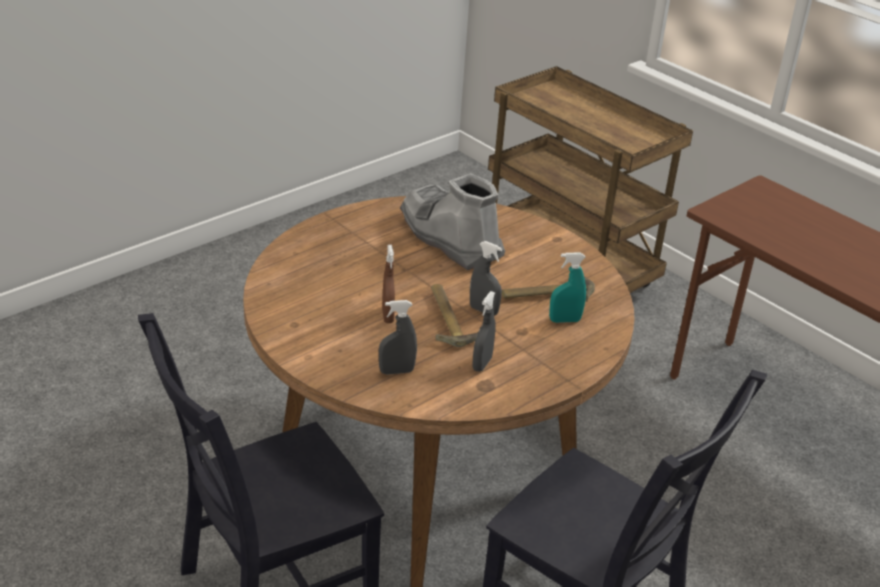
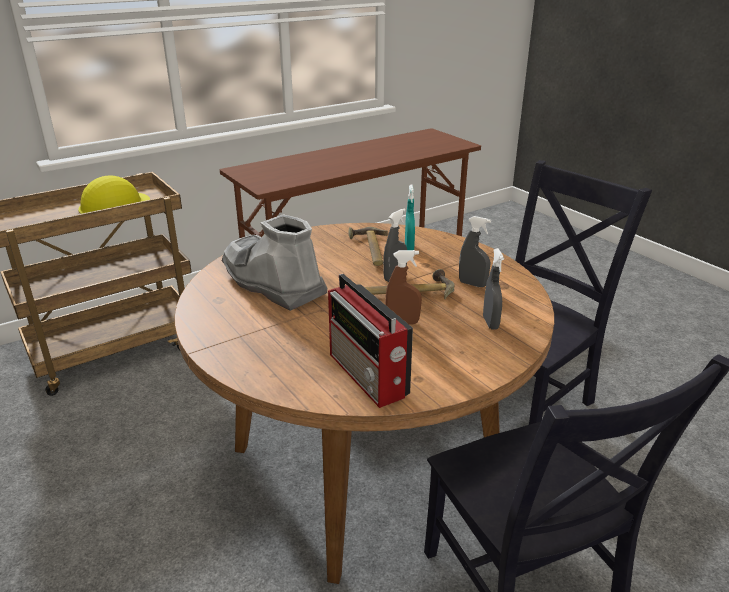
camera: 80 degrees left, 5 degrees down
(296, 298) = (368, 376): none -> radio
(449, 238) = (272, 283): grey boot -> grey boot turned 75 degrees clockwise
(612, 132) = (114, 204): none -> yellow hard hat

